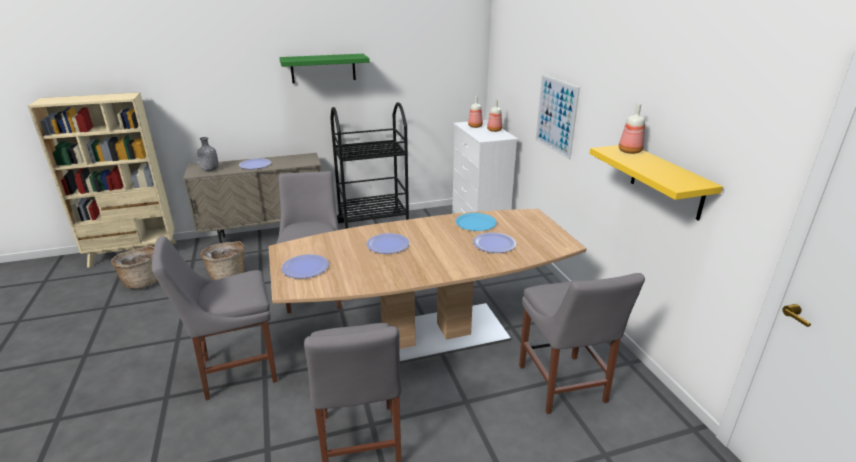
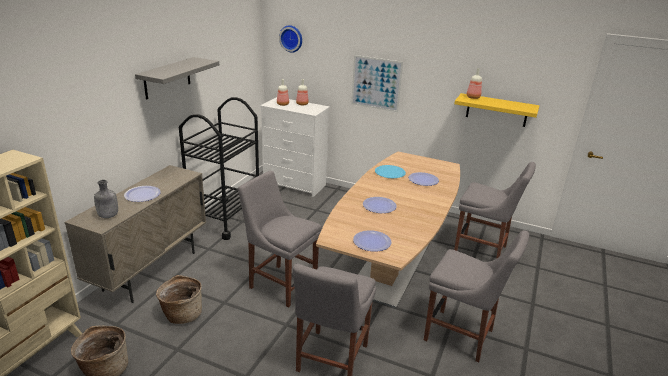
camera: 50 degrees left, 0 degrees up
(323, 68) = (167, 78): green shelf -> grey shelf
(504, 51) = (291, 38): none -> wall clock

